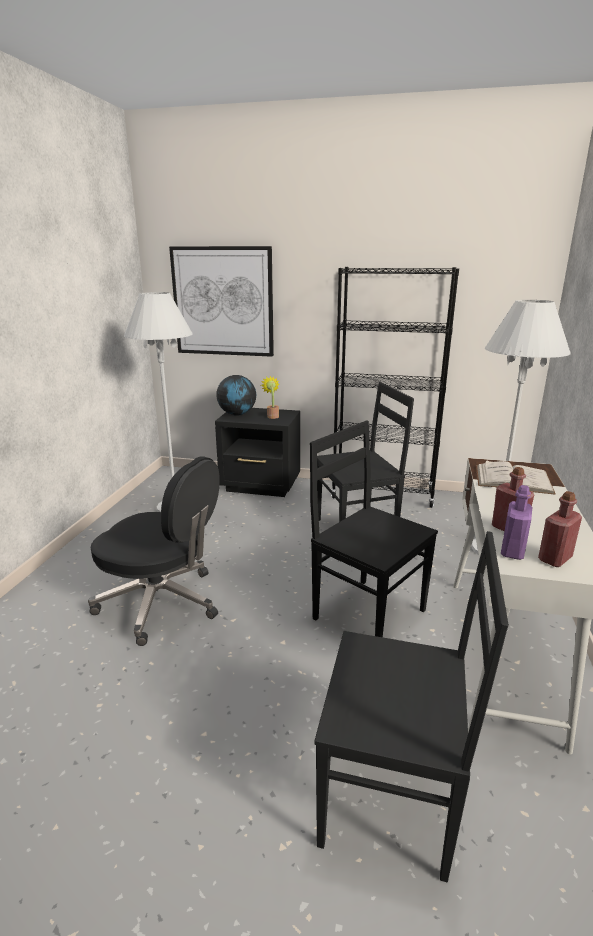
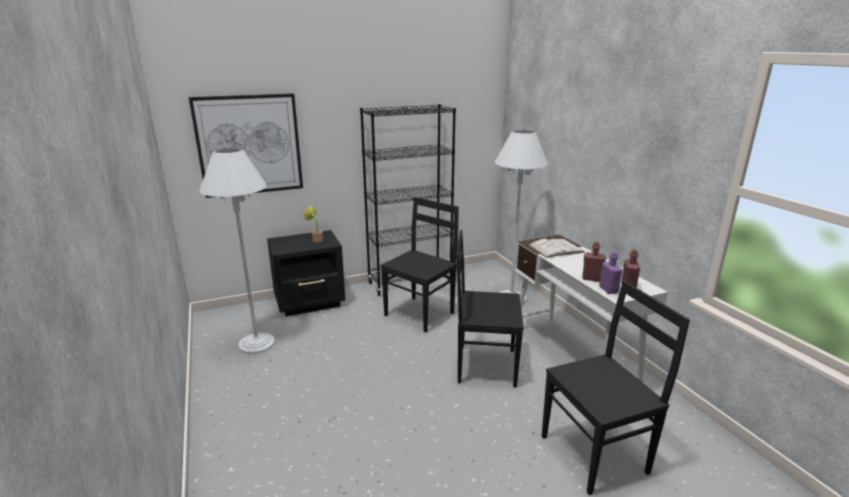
camera: 35 degrees left, 0 degrees up
(162, 603) = (343, 419): black office chair -> none
(237, 414) = (283, 245): globe -> none

